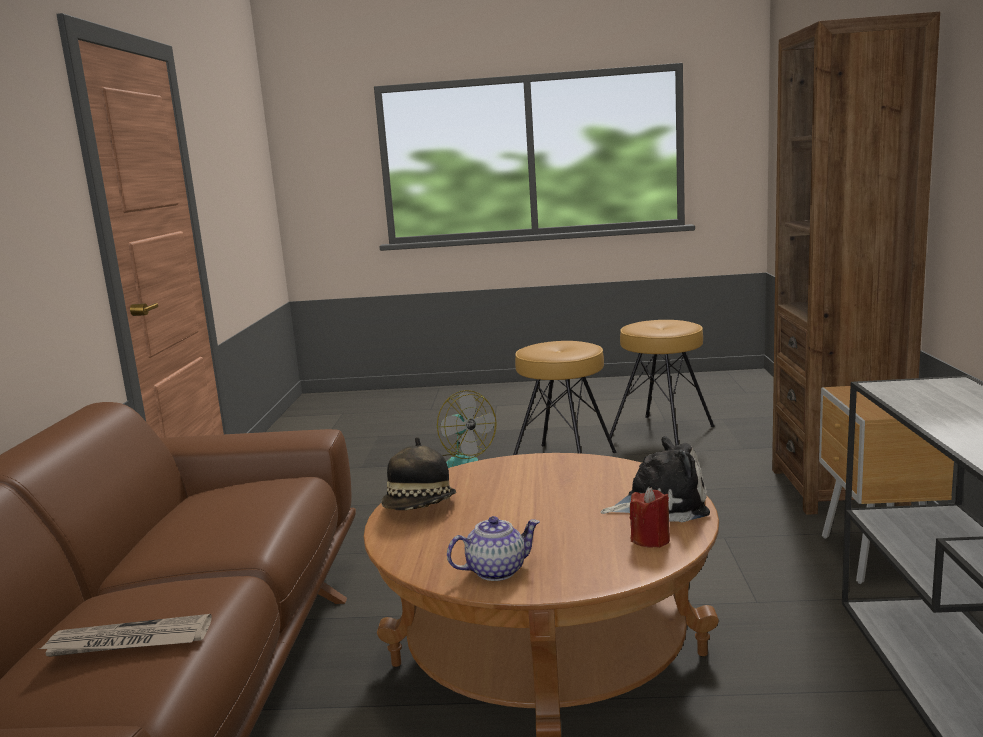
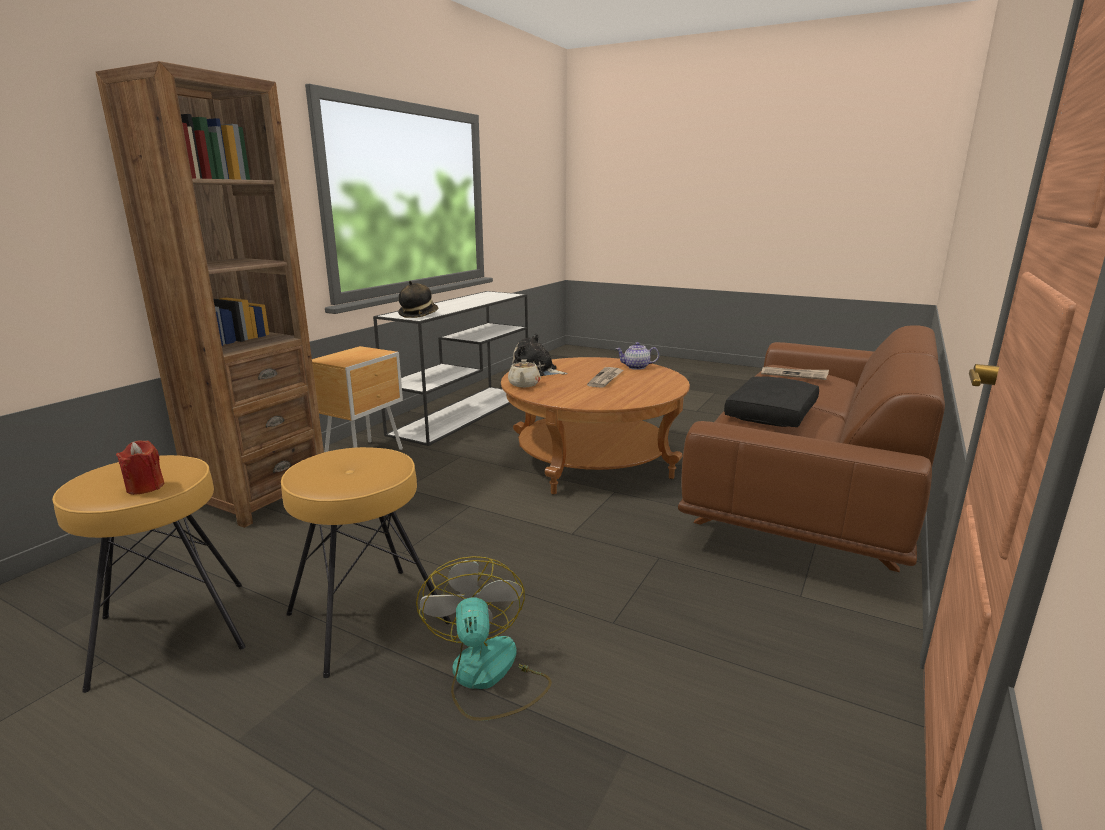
camera: 155 degrees left, 5 degrees up
(230, 515) = (773, 414): none -> black pillow
(420, 507) = (652, 392): hat -> hat (418, 315)
(519, 517) = (606, 379): none -> newspaper
(624, 472) = (524, 385): none -> beige teapot
(650, 540) = (563, 364): red candle -> red candle (145, 487)

